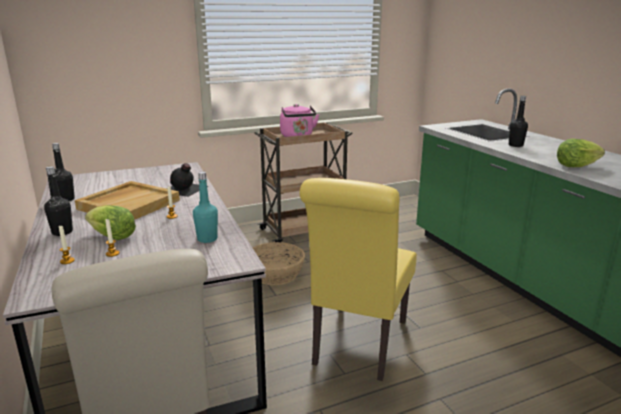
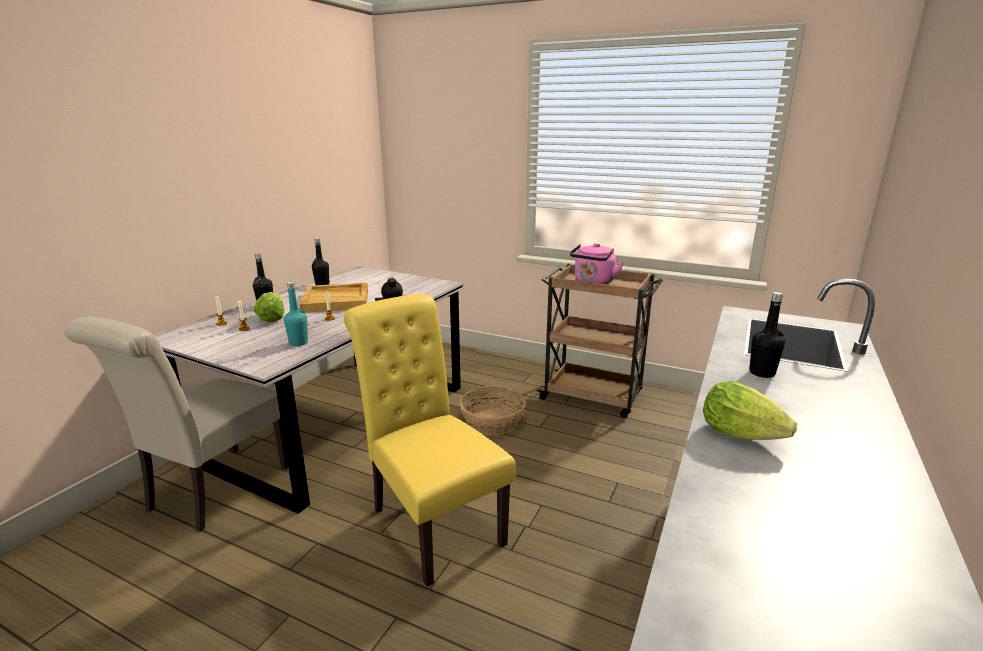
camera: 50 degrees right, 0 degrees up
(357, 345) = (431, 521): yellow chair -> yellow chair turned 75 degrees clockwise

